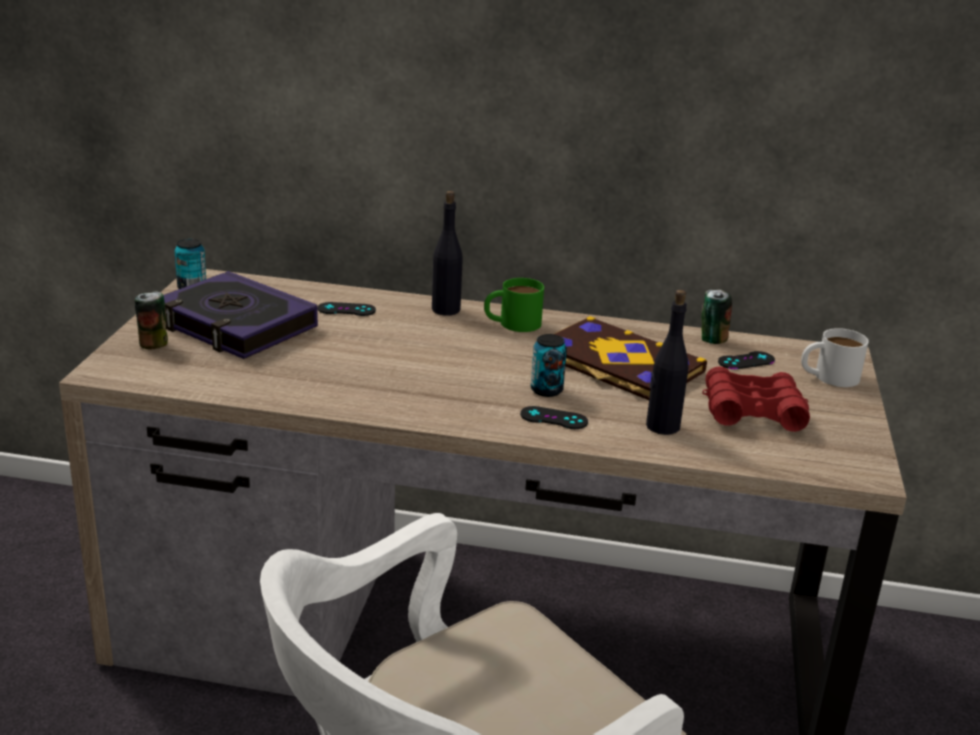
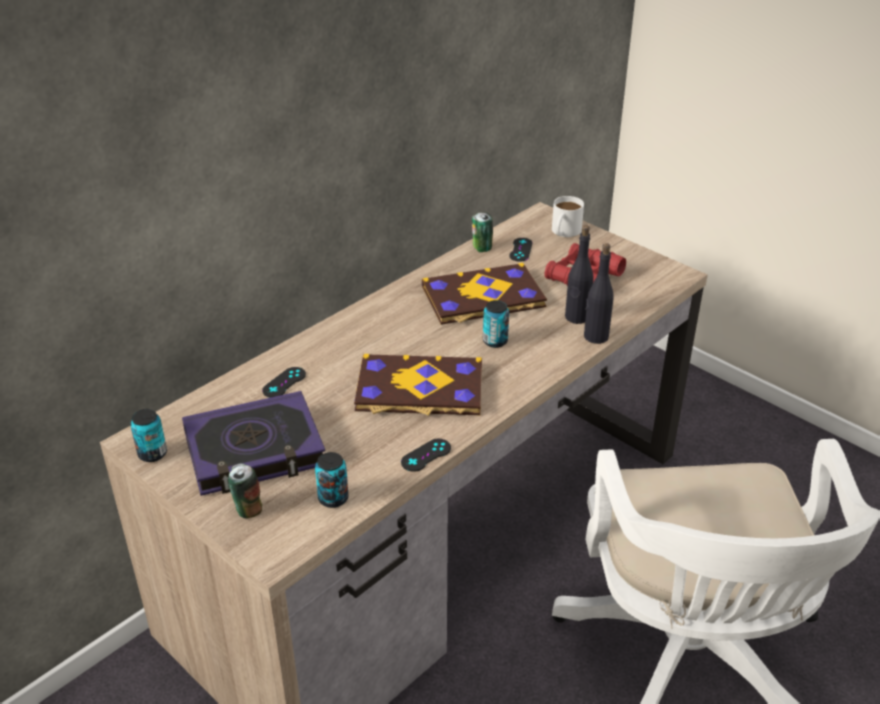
camera: 55 degrees left, 10 degrees up
(201, 376) = (333, 498): none -> can
(411, 372) = (419, 389): none -> book
(445, 309) = (332, 335): black bottle -> black bottle (595, 336)
(512, 323) = (384, 315): green mug -> none
(554, 418) = (534, 354): black game controller -> black game controller (426, 455)

